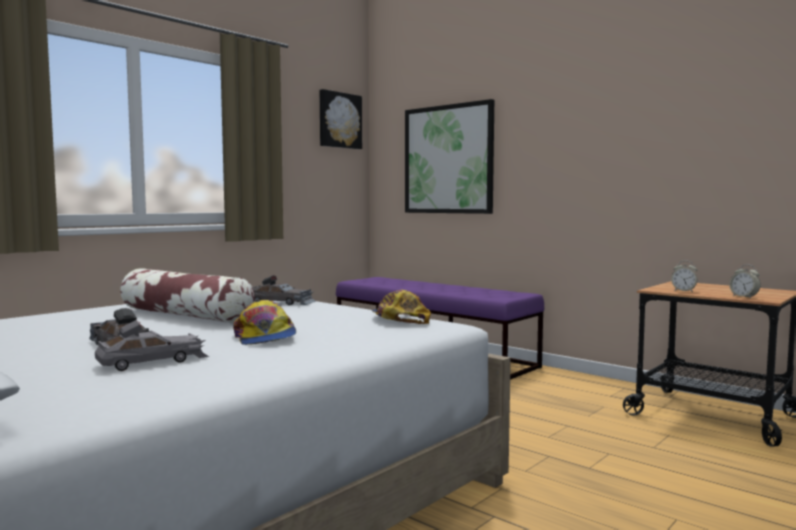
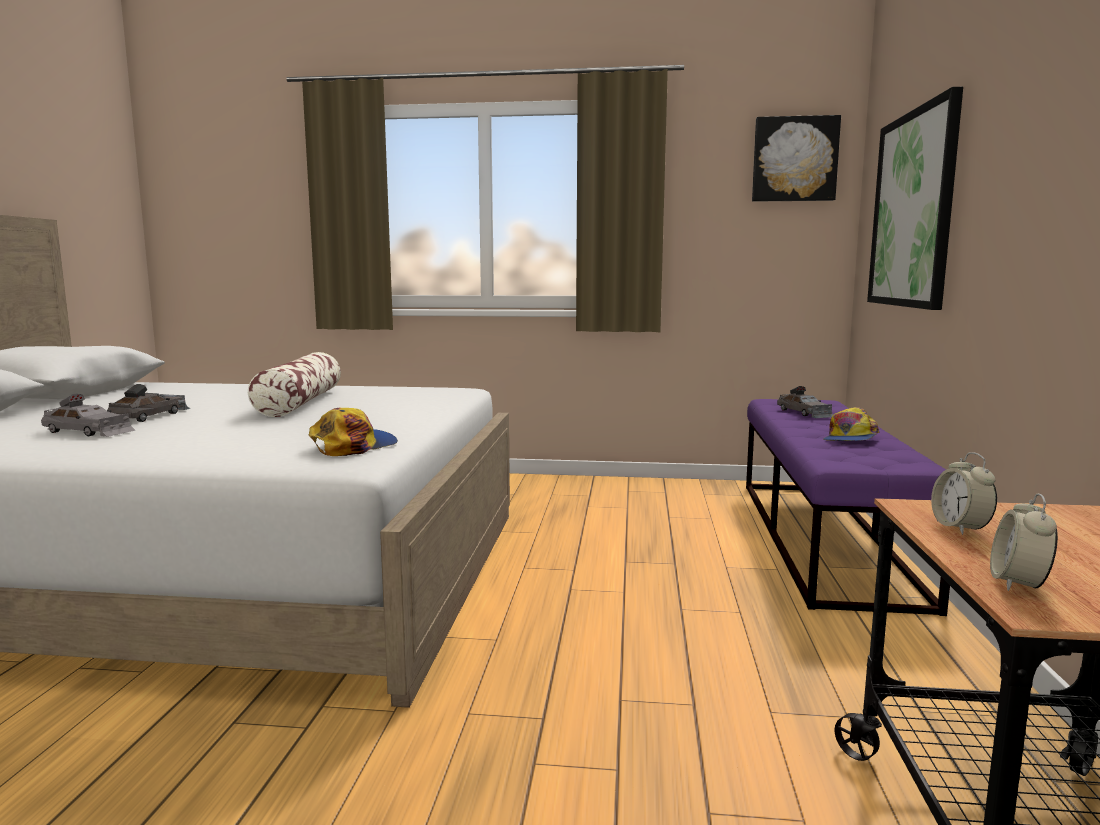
camera: 55 degrees right, 5 degrees up
(265, 337) = (209, 433): cap -> cap (850, 438)
(281, 302) = (409, 406): grey toy car -> grey toy car (804, 413)

